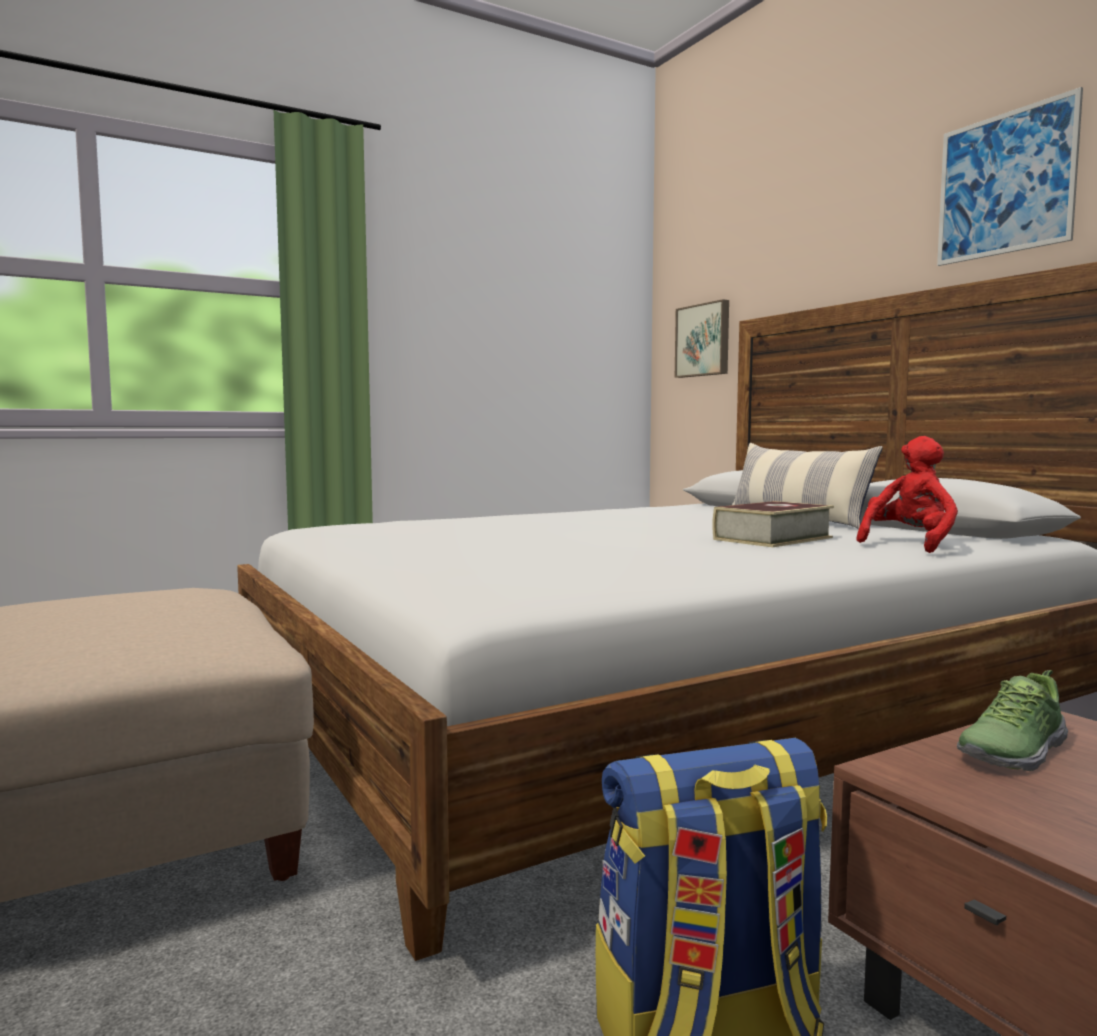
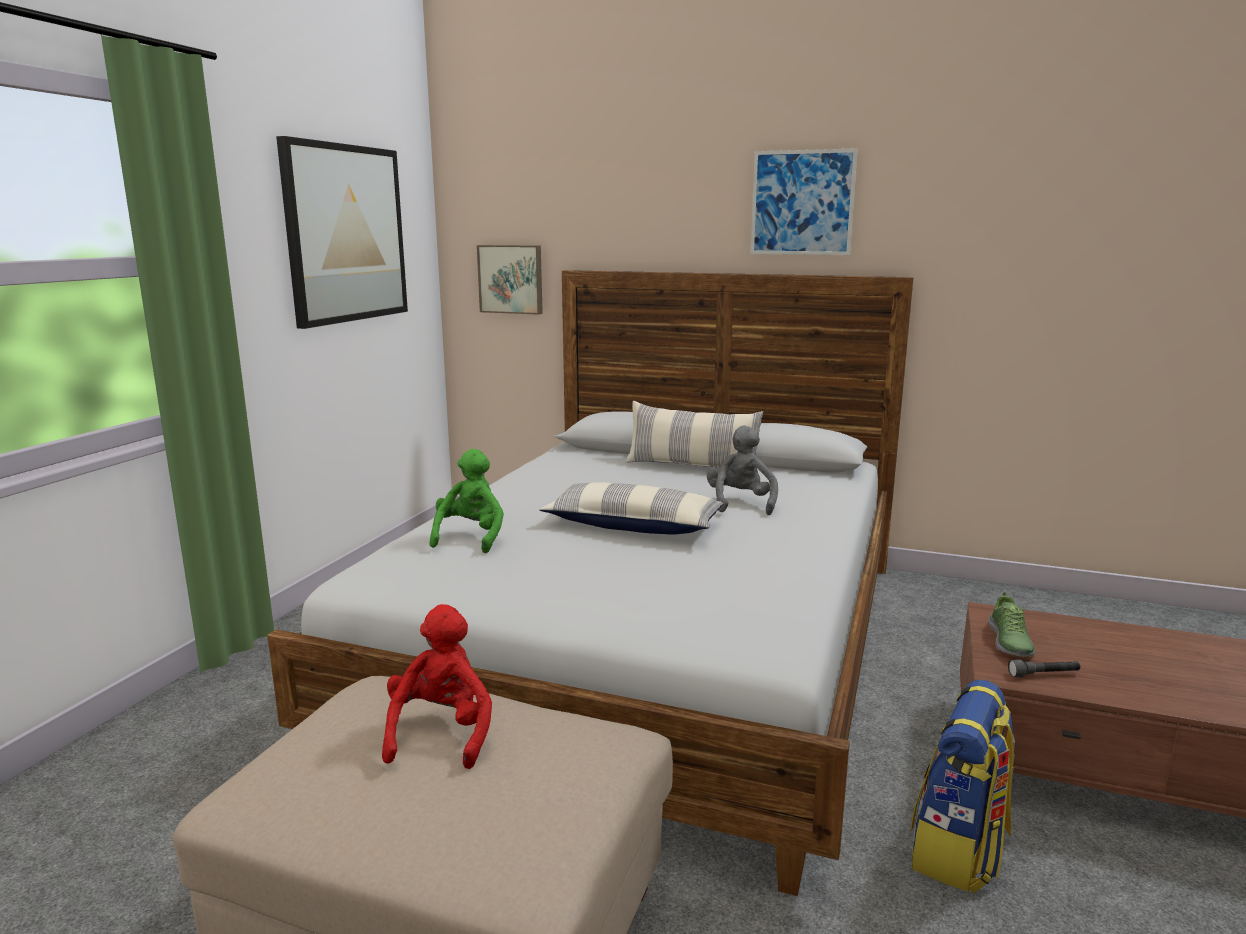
camera: 40 degrees left, 10 degrees up
(439, 521) = (470, 537): none -> green plush toy
(526, 291) = (345, 234): none -> picture
(603, 534) = (633, 525): none -> pillow
(772, 538) = (741, 503): book -> grey plush toy
(909, 544) = (819, 492): red plush toy -> red plush toy (441, 733)
(995, 794) = (1044, 675): none -> grey flashlight

